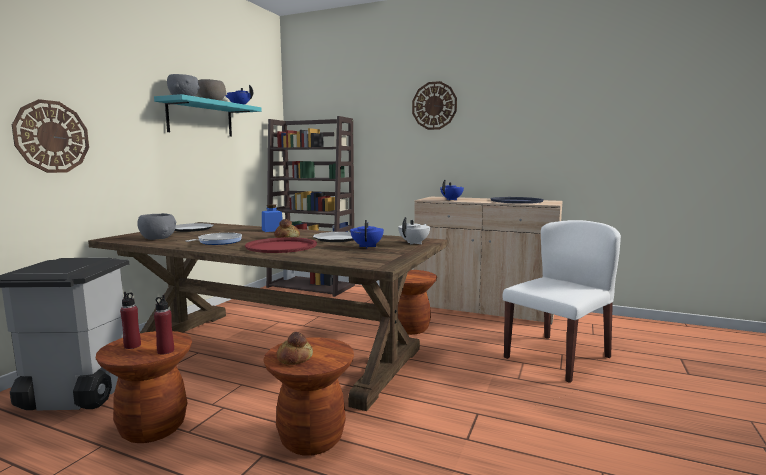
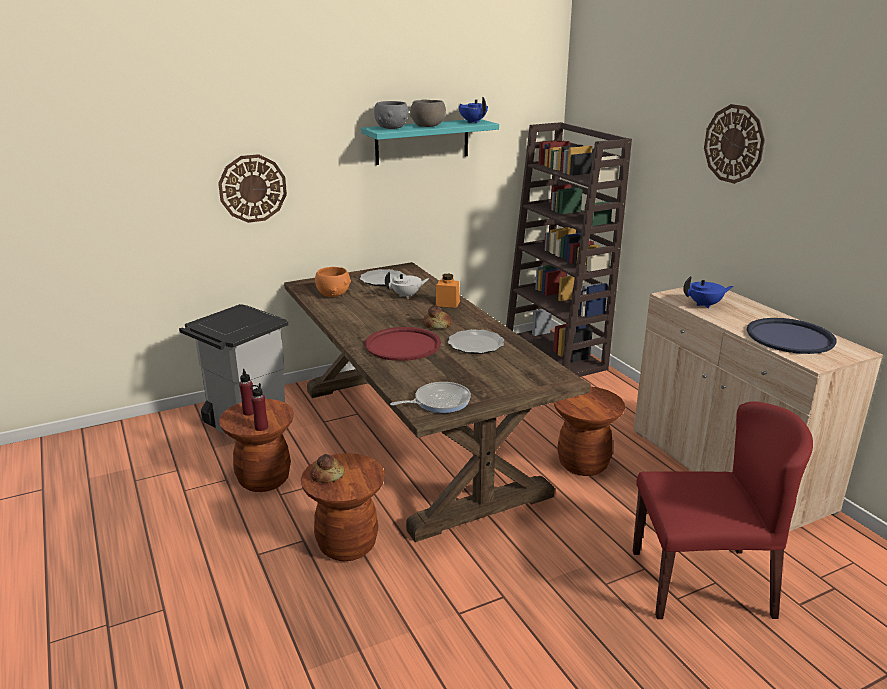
camera: 40 degrees right, 15 degrees up
(158, 238) = (333, 294): grey bowl -> orange bowl
(218, 242) = (367, 317): frying pan -> frying pan (439, 402)
(272, 230) = (447, 303): blue jar -> orange jar
(367, 246) = (476, 372): blue teapot -> none
(414, 243) = (536, 381): white teapot -> white teapot (407, 296)
(557, 357) = (702, 582): white chair -> red chair

